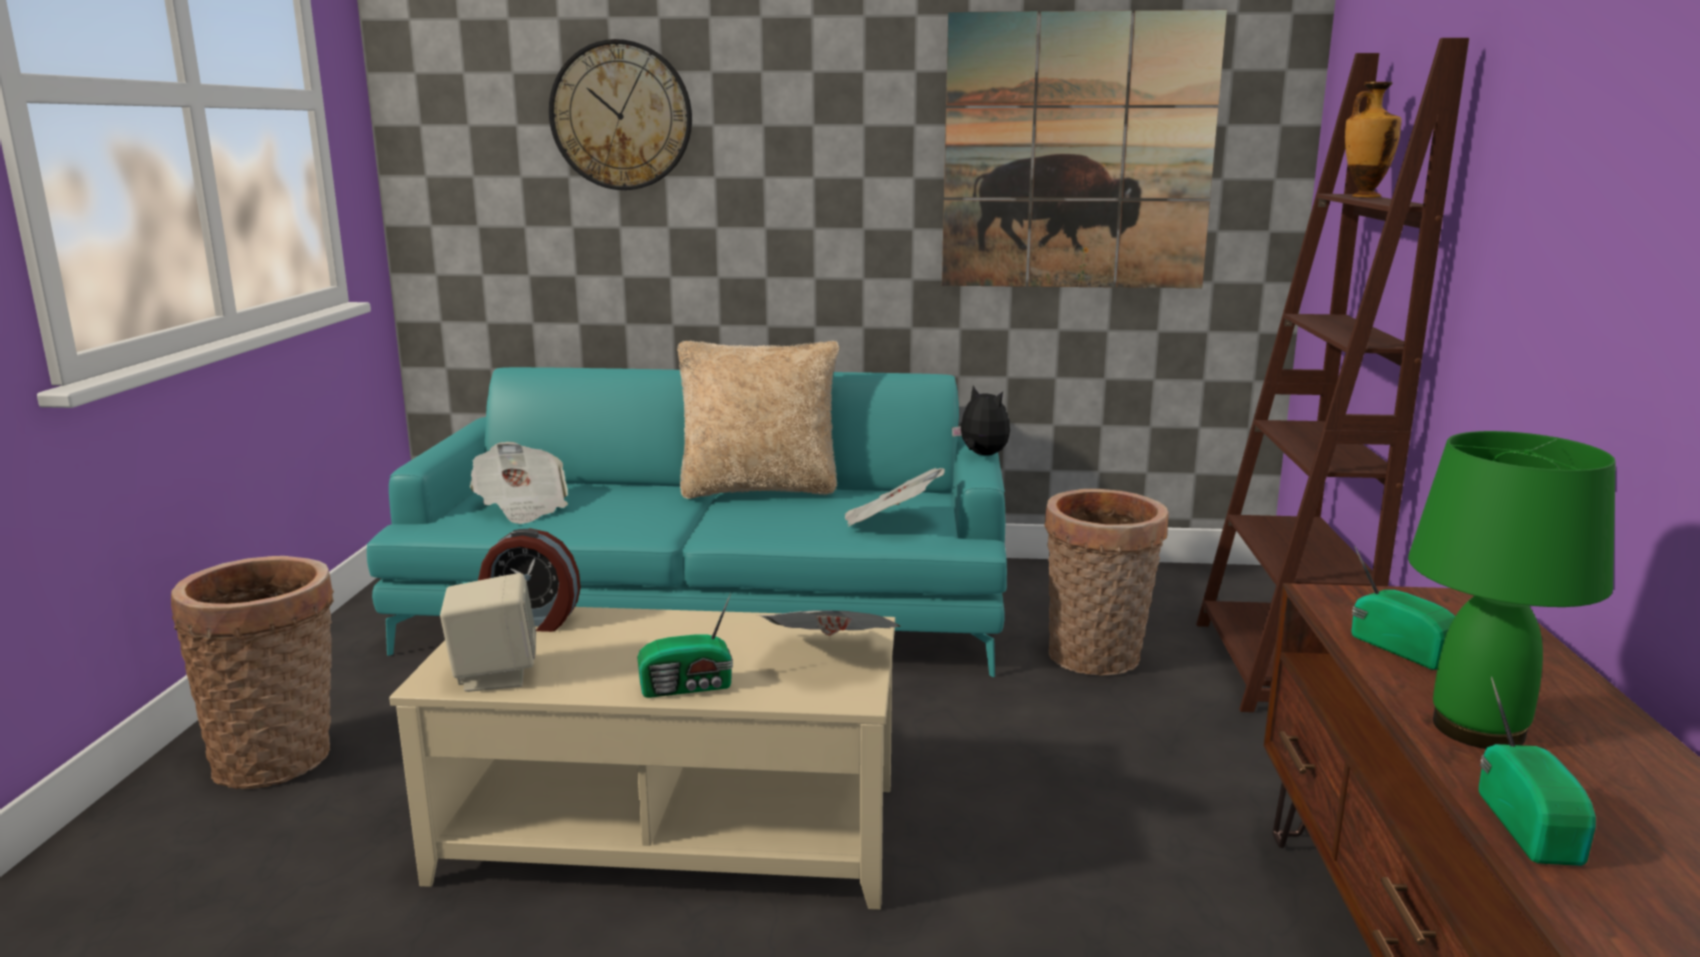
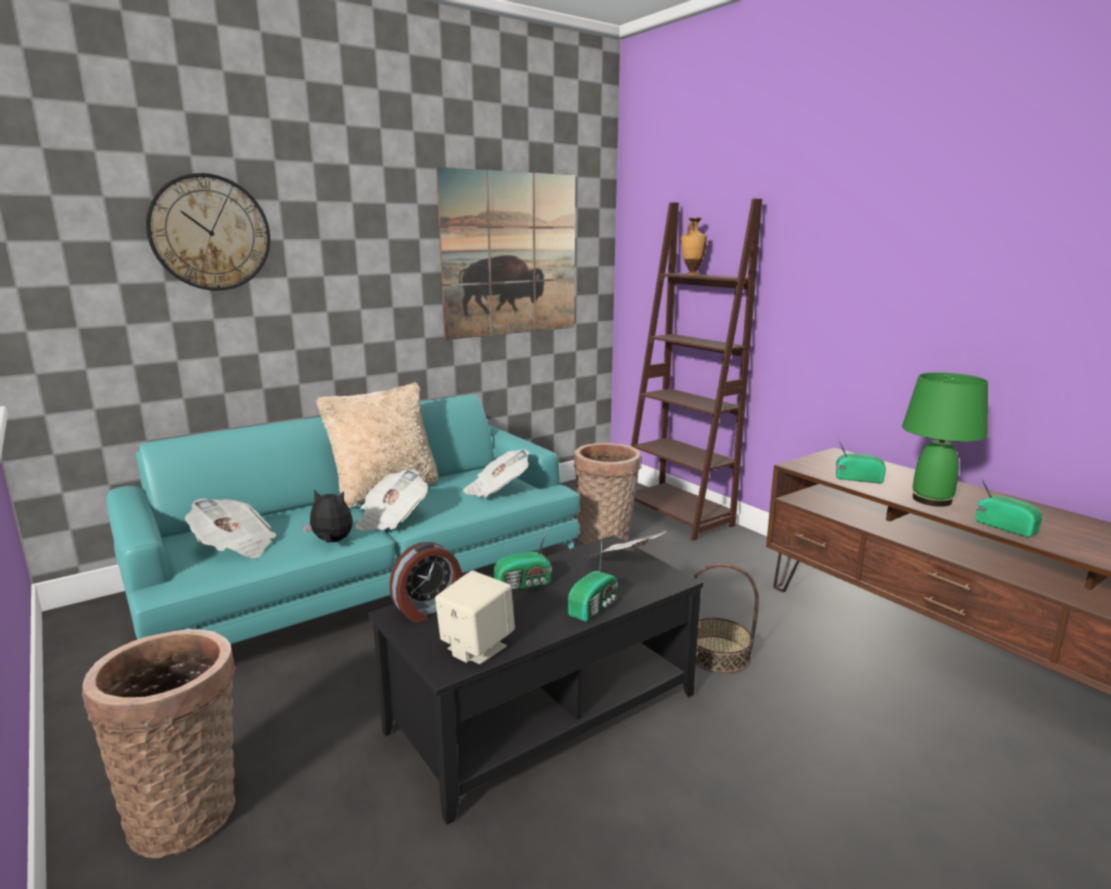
camera: 40 degrees left, 0 degrees up
(669, 633) = (525, 584): none -> radio
(672, 830) = (542, 711): beige coffee table -> black coffee table
(709, 523) = (391, 519): none -> newspaper
(981, 455) = (517, 438): plush toy -> plush toy (331, 542)
(1005, 879) = (717, 654): none -> basket

